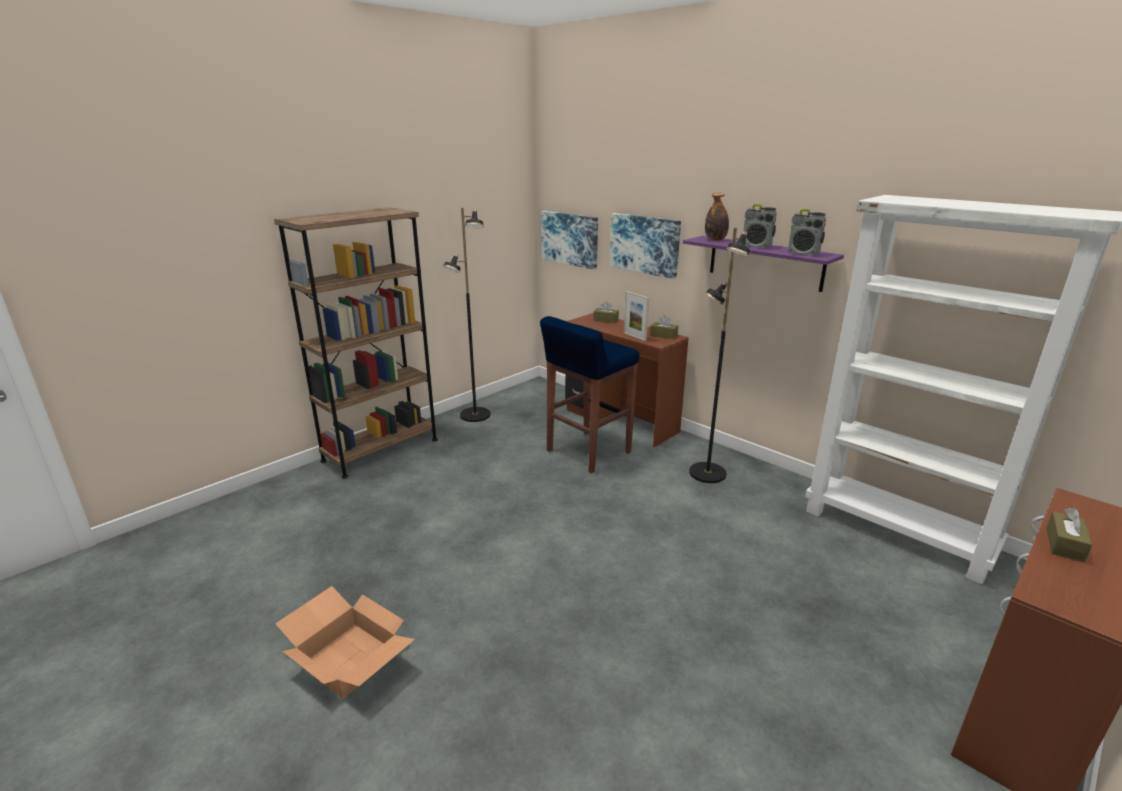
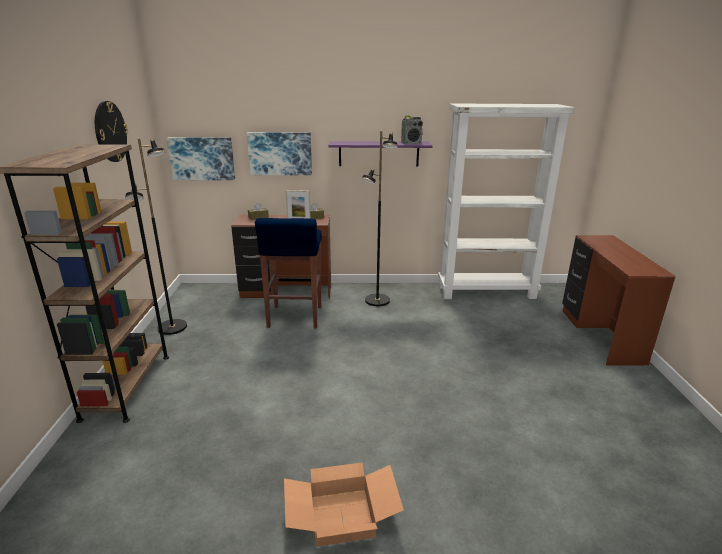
camera: 45 degrees left, 0 degrees up
(449, 198) = (110, 131): none -> wall clock
(715, 240) = (346, 142): bottle -> none
(756, 246) = (378, 143): radio -> none
(1064, 544) = (610, 253): brown tissue box -> none

